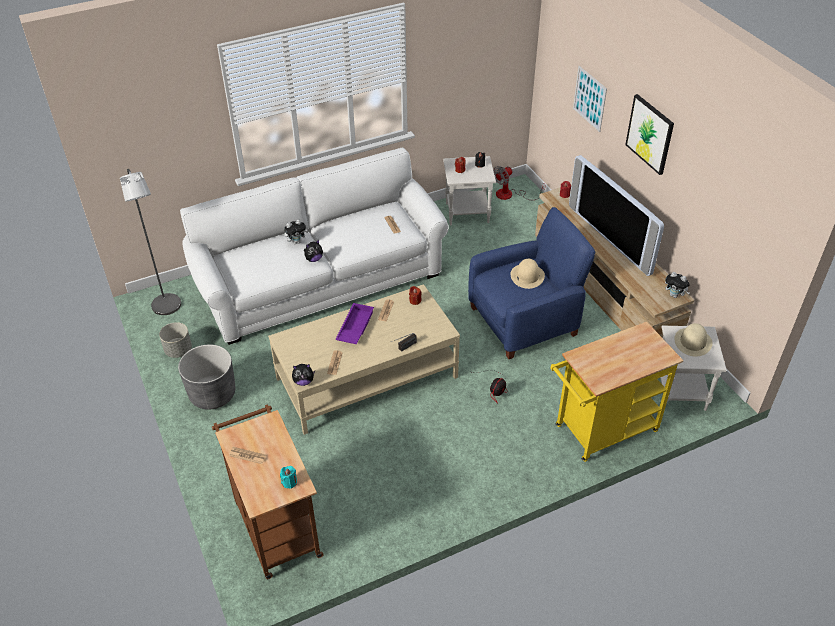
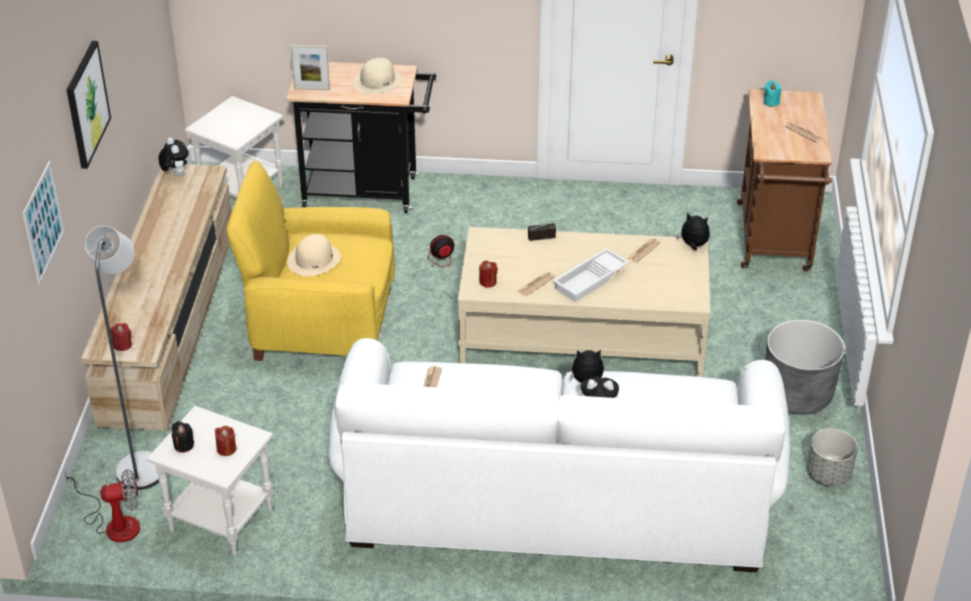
camera: 150 degrees left, 5 degrees down
(168, 308) = (827, 552): grey floor lamp -> grey floor lamp (143, 464)
(354, 327) = (591, 280): purple tray -> white tray
(524, 320) = (321, 324): blue armchair -> yellow armchair
(601, 431) = (368, 192): yellow cart -> black cart
(611, 238) = (149, 260): television -> none
(640, 337) = (312, 89): none -> picture frame
(693, 342) = (228, 125): beige hat -> beige hat (377, 81)

